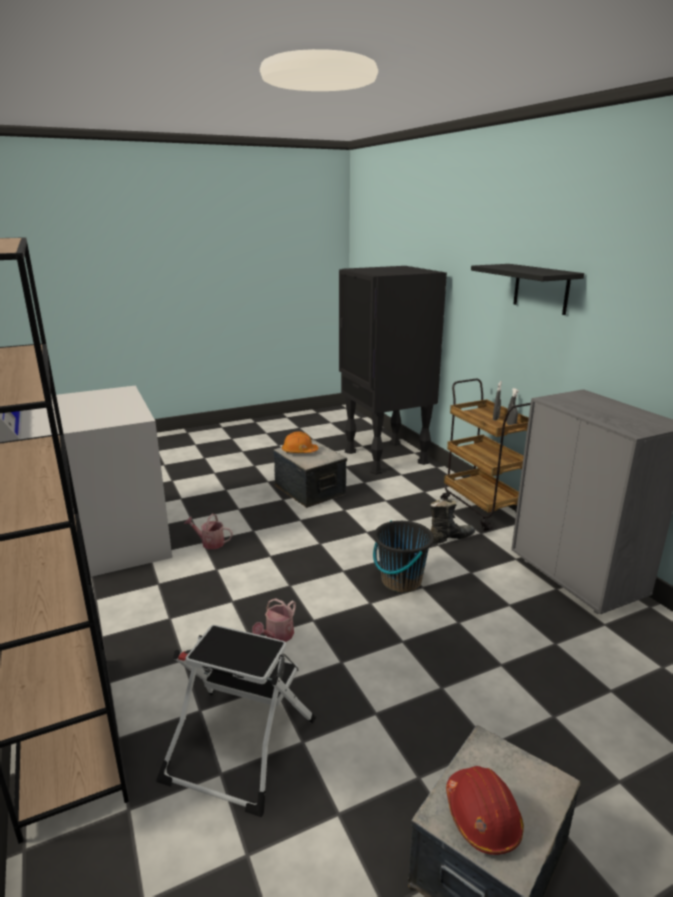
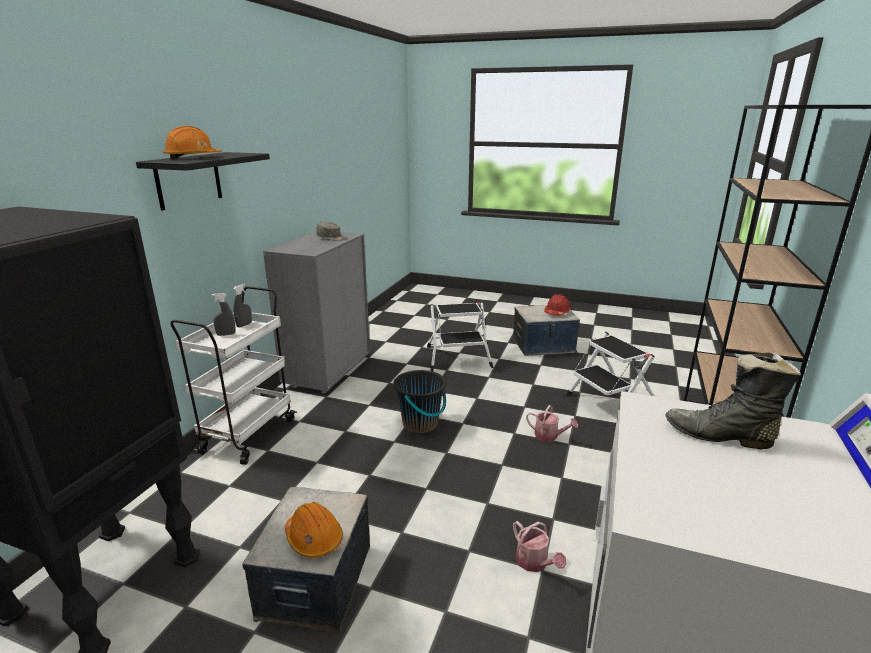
camera: 135 degrees left, 0 degrees up
(277, 636) = (549, 436): watering can -> watering can turned 45 degrees clockwise
(450, 537) = (325, 430): black boot -> black boot (720, 436)
(481, 510) = (249, 435): brown cart -> white cart
(515, 267) = (192, 158): none -> orange hard hat
(535, 701) = (457, 357): none -> step ladder
(620, 419) = (331, 238): none -> grey cap

